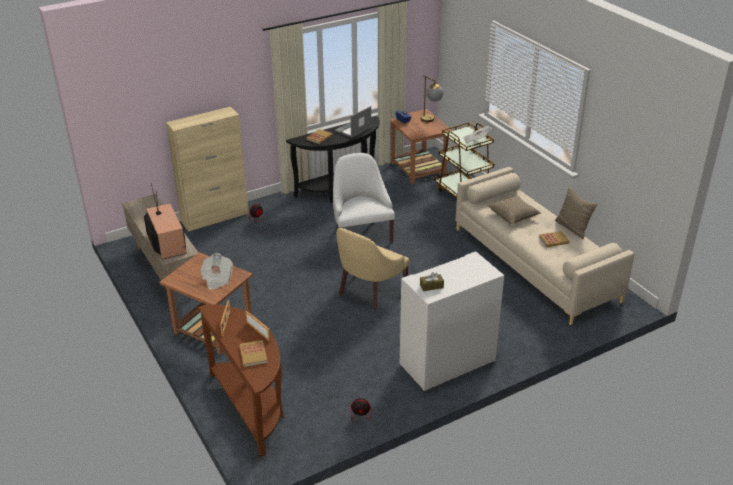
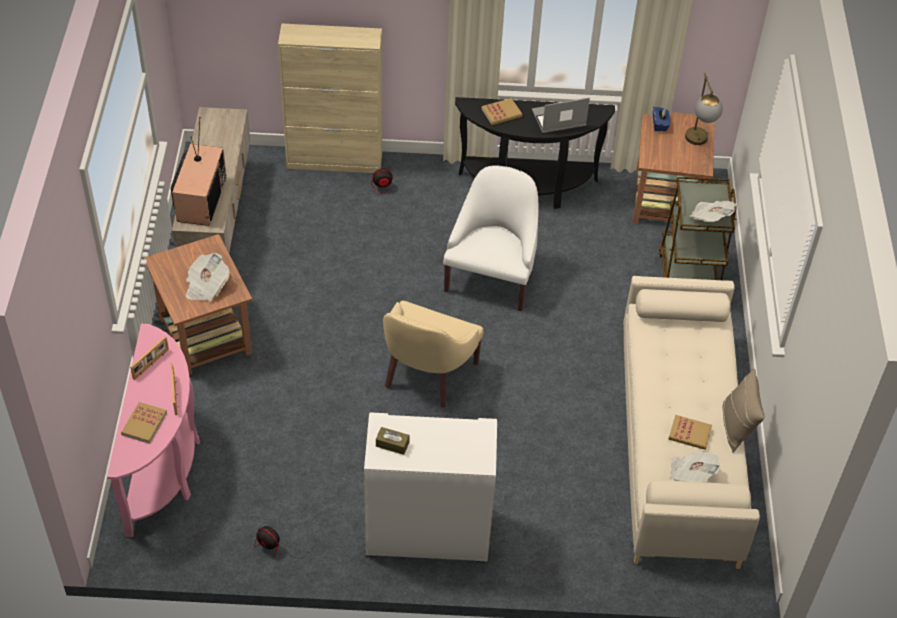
camera: 30 degrees right, 15 degrees up
(251, 407) = (164, 467): brown console table -> pink console table
(369, 291) = (426, 374): beige armchair -> beige armchair turned 45 degrees counterclockwise
(513, 215) = (675, 364): beige pillow -> none
(574, 256) = (691, 474): none -> newspaper

